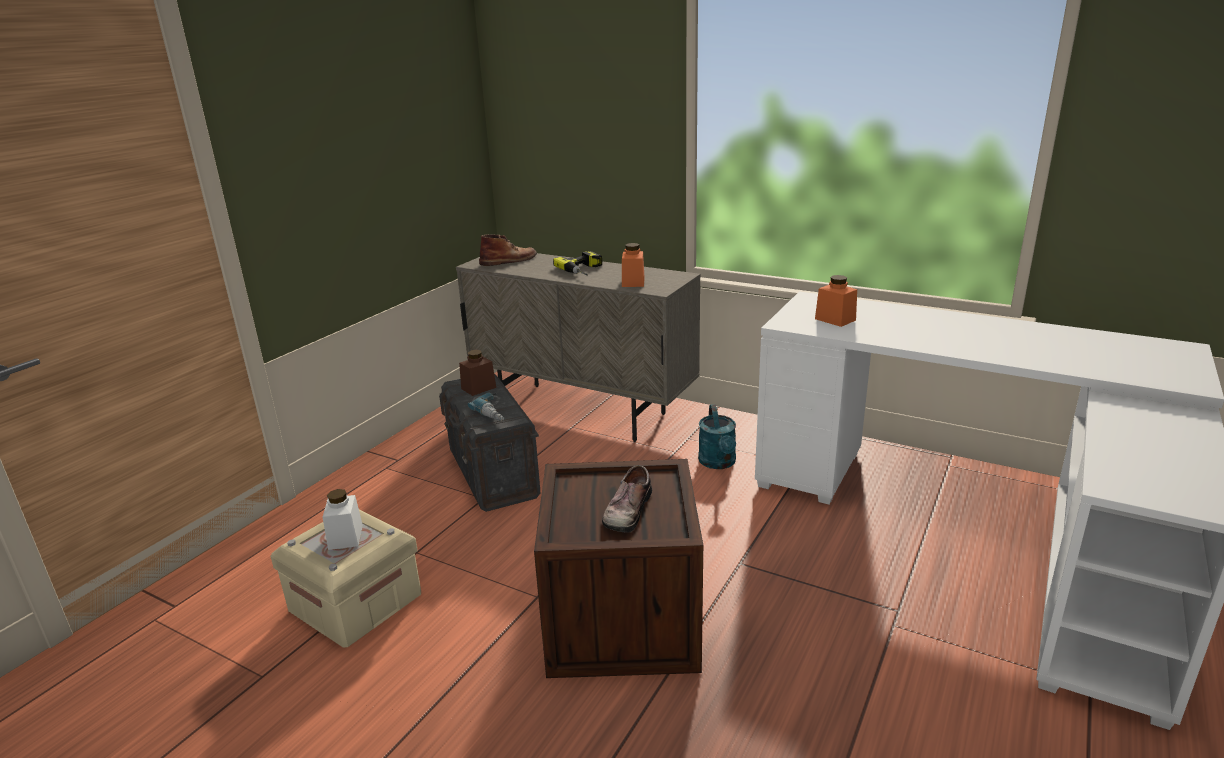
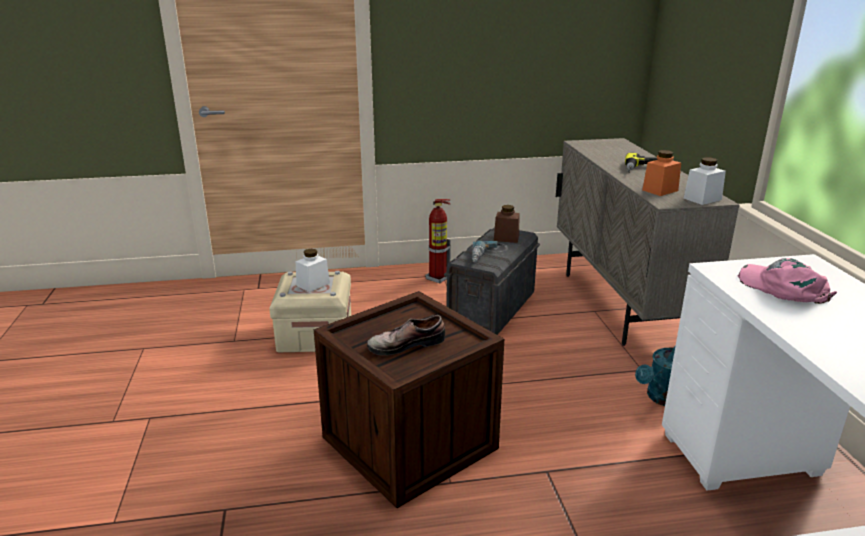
camera: 50 degrees right, 0 degrees up
(387, 473) = (438, 278): none -> fire extinguisher
(509, 260) = (608, 147): brown boot -> none
(673, 278) = (702, 199): none -> white jar
(835, 319) = (783, 288): orange jar -> pink cap

